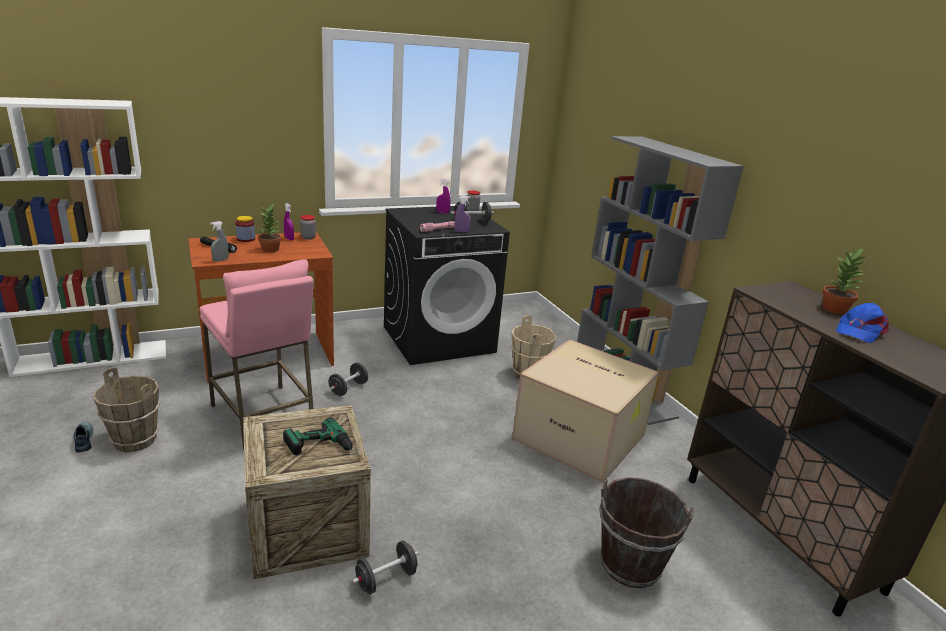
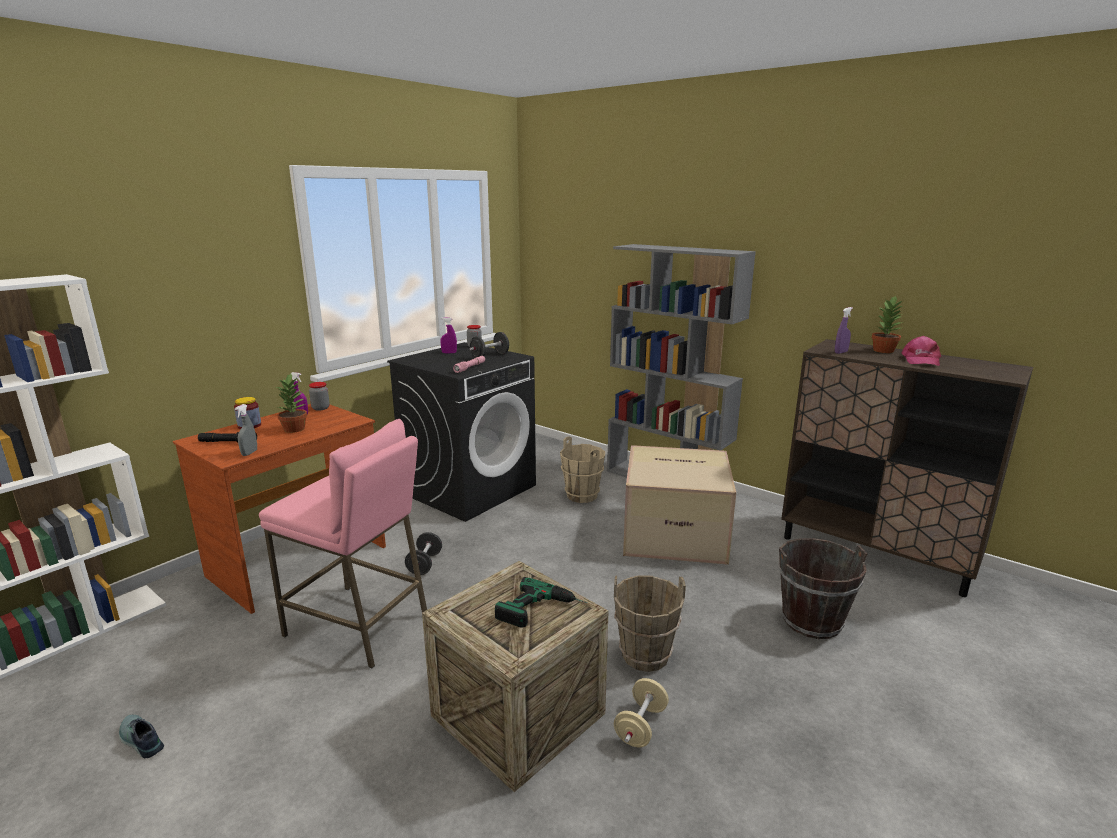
camera: 25 degrees left, 5 degrees down
(134, 440) = (217, 712): brown bucket -> brown bucket (645, 655)
(386, 579) = (640, 726): black dumbbell -> beige dumbbell
(461, 231) = (493, 365): purple spray bottle -> purple spray bottle (841, 352)
(859, 330) = (920, 360): blue cap -> pink cap

